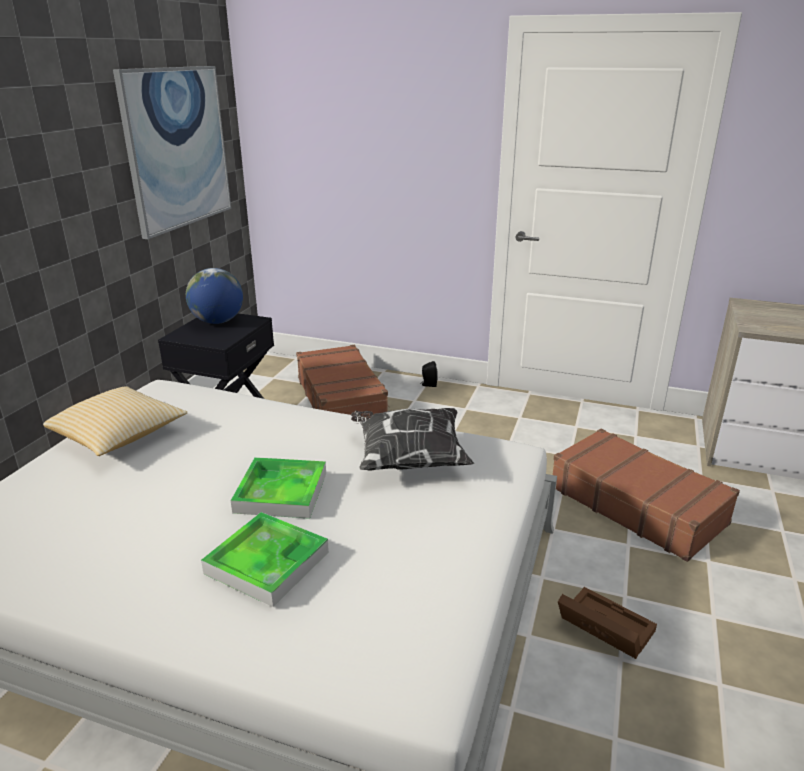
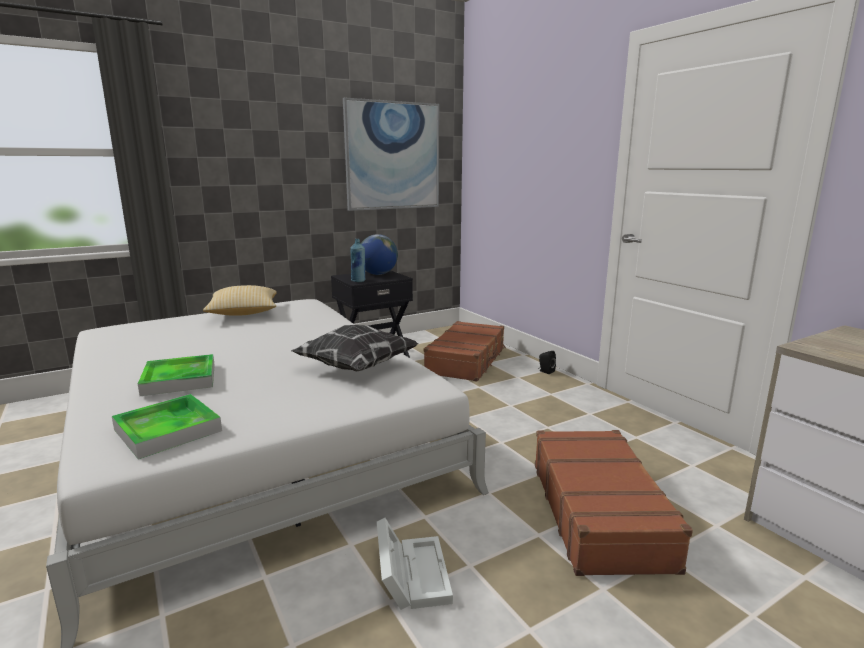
camera: 40 degrees right, 10 degrees down
(218, 340) = (358, 281): none -> blue bottle
(281, 492) = (254, 356): tray -> tray (168, 430)
(601, 628) = (411, 573): brown storage box -> white storage box

